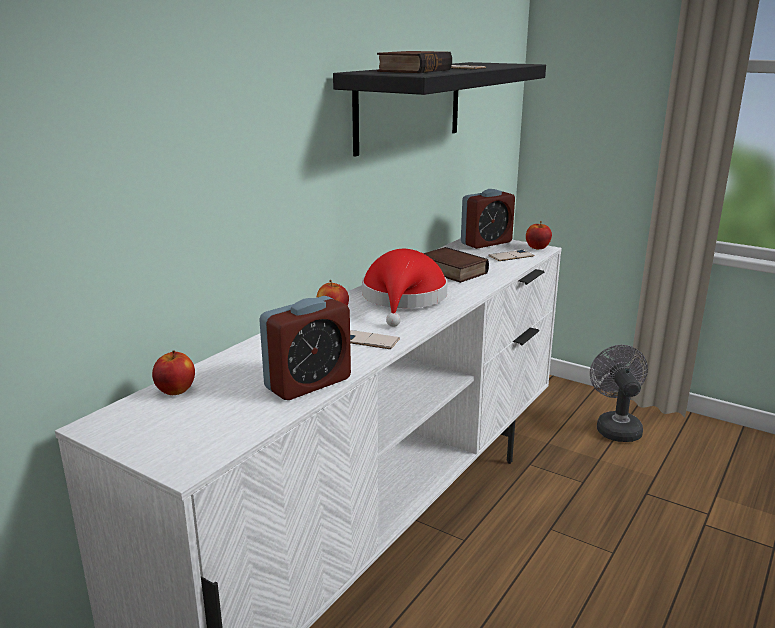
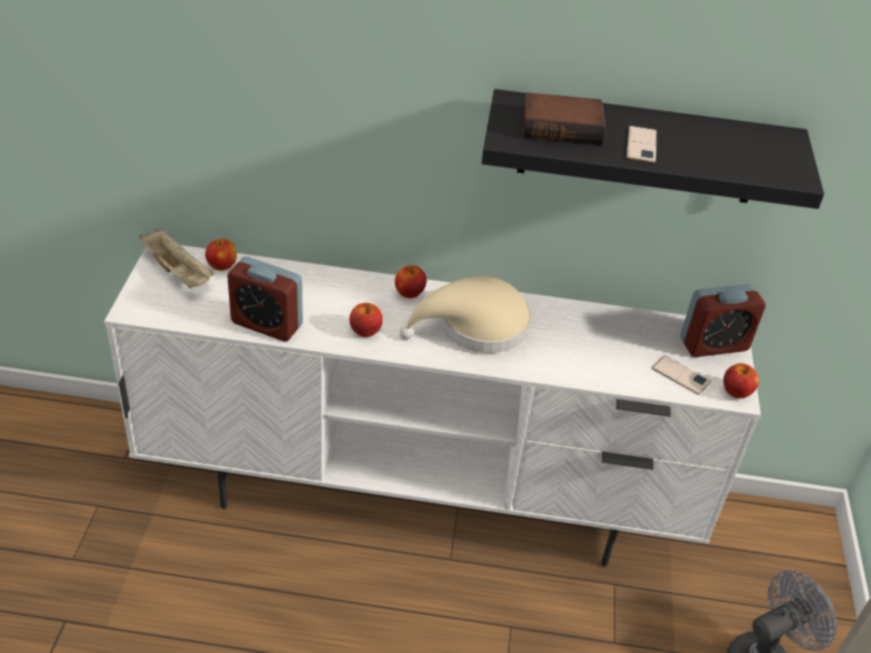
camera: 60 degrees right, 20 degrees up
(150, 419) = (178, 272): none -> beige tray
(368, 340) = (365, 331): phone -> apple
(403, 299) = (475, 327): red hat -> beige hat
(450, 271) = (584, 338): book -> none
(486, 243) = (713, 344): alarm clock -> alarm clock turned 45 degrees counterclockwise

